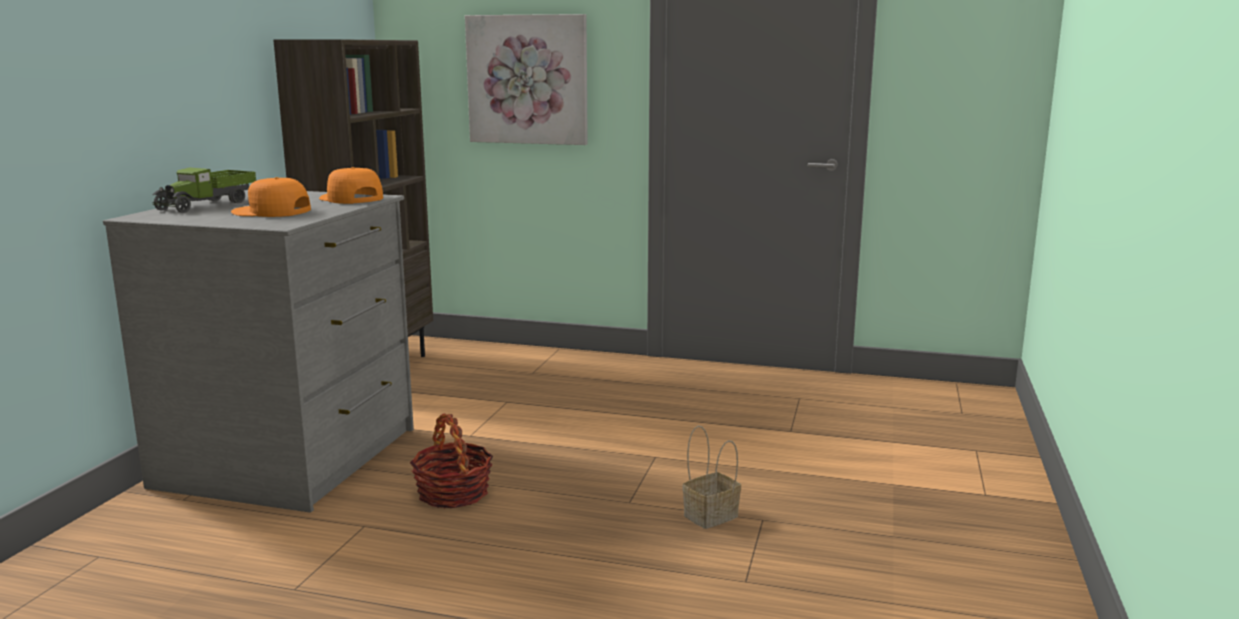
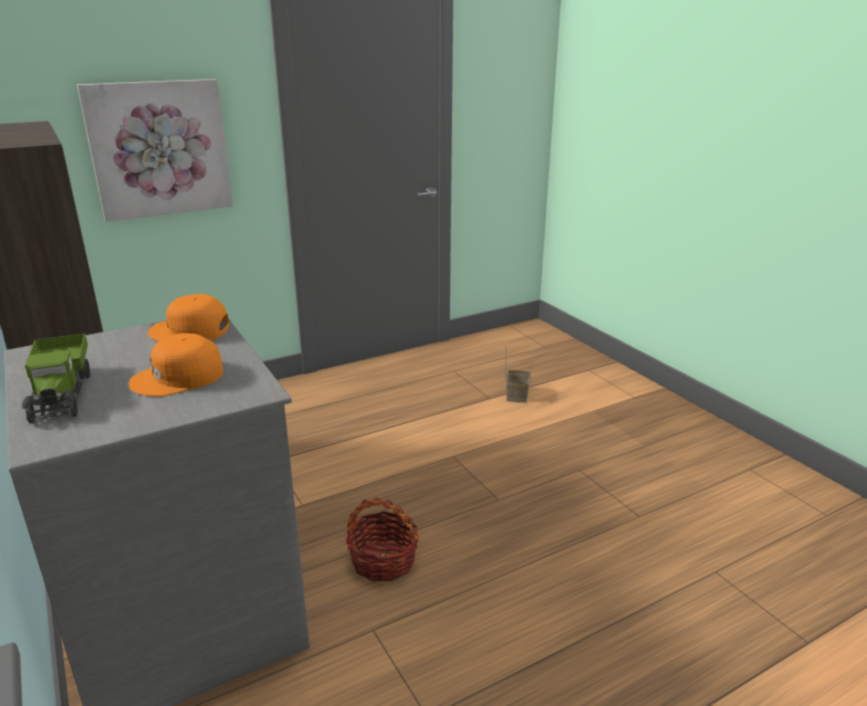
camera: 45 degrees left, 10 degrees up
(711, 515) = (553, 482): basket -> basket (516, 395)

